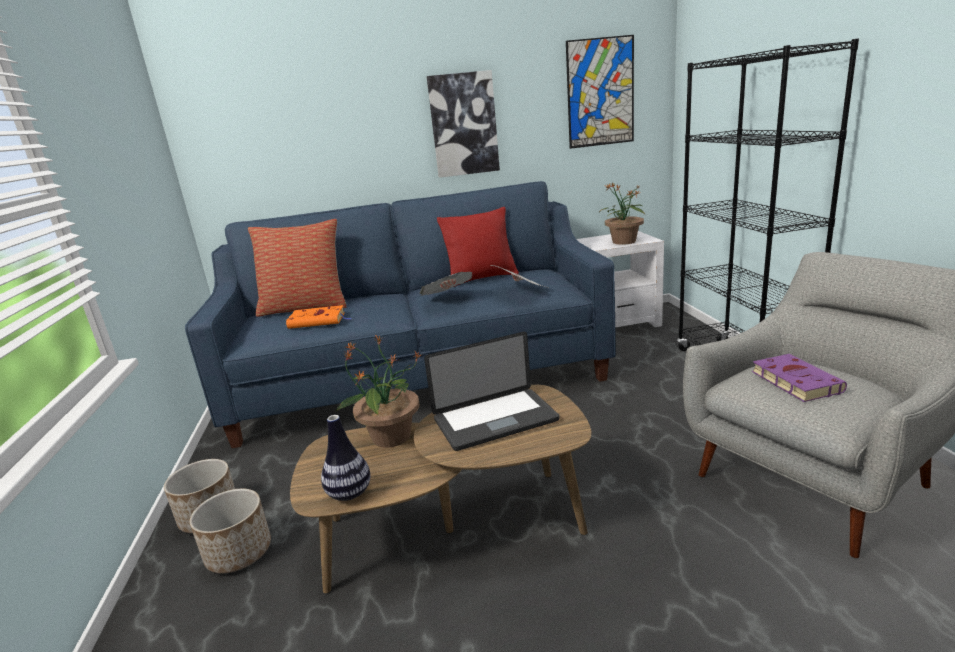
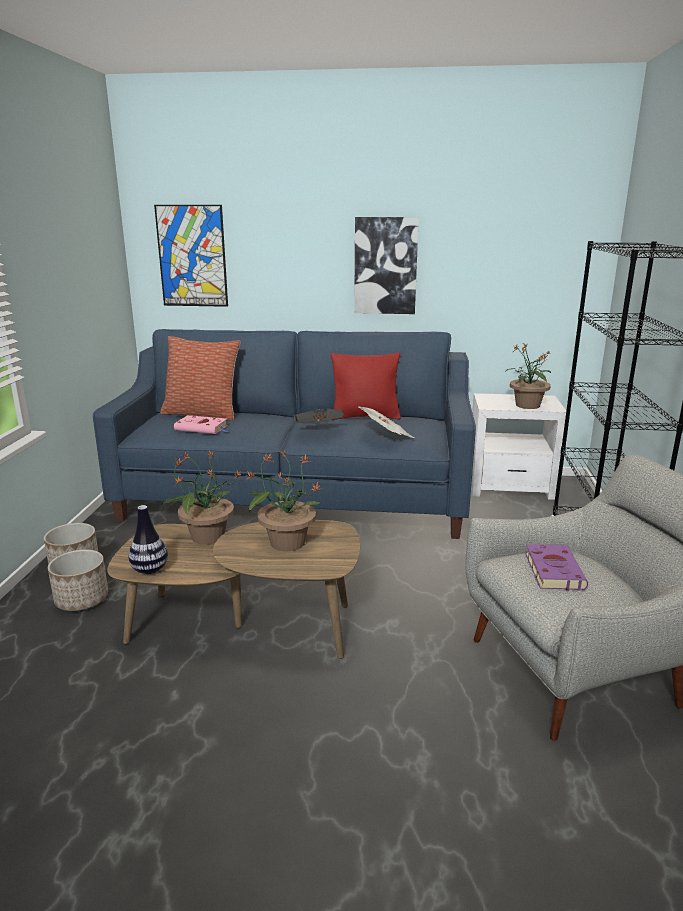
camera: 15 degrees right, 0 degrees up
(319, 321) = (203, 428): orange book -> pink book
(495, 420) = (286, 542): laptop -> potted plant
(600, 93) = (532, 250): picture -> picture (192, 256)

